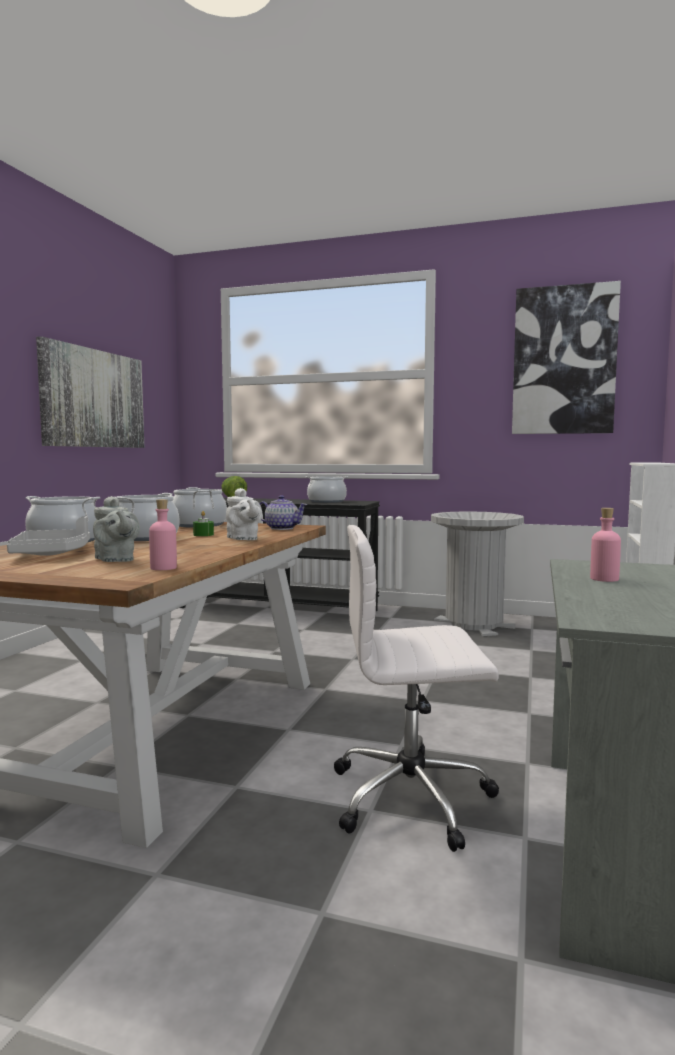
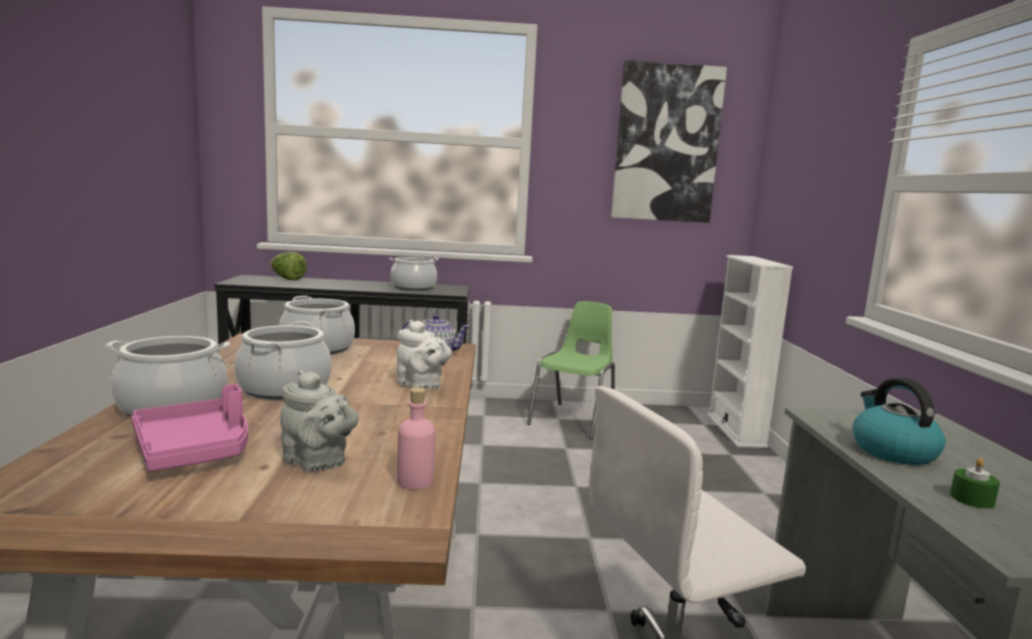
camera: 20 degrees left, 5 degrees up
(52, 554) = (195, 449): grey tray -> pink tray
(94, 398) = (102, 149): picture -> none
(203, 535) = (355, 376): green candle -> green candle (972, 499)
(474, 624) = (574, 420): grey trash can -> green chair
(604, 579) = (892, 451): pink bottle -> kettle

